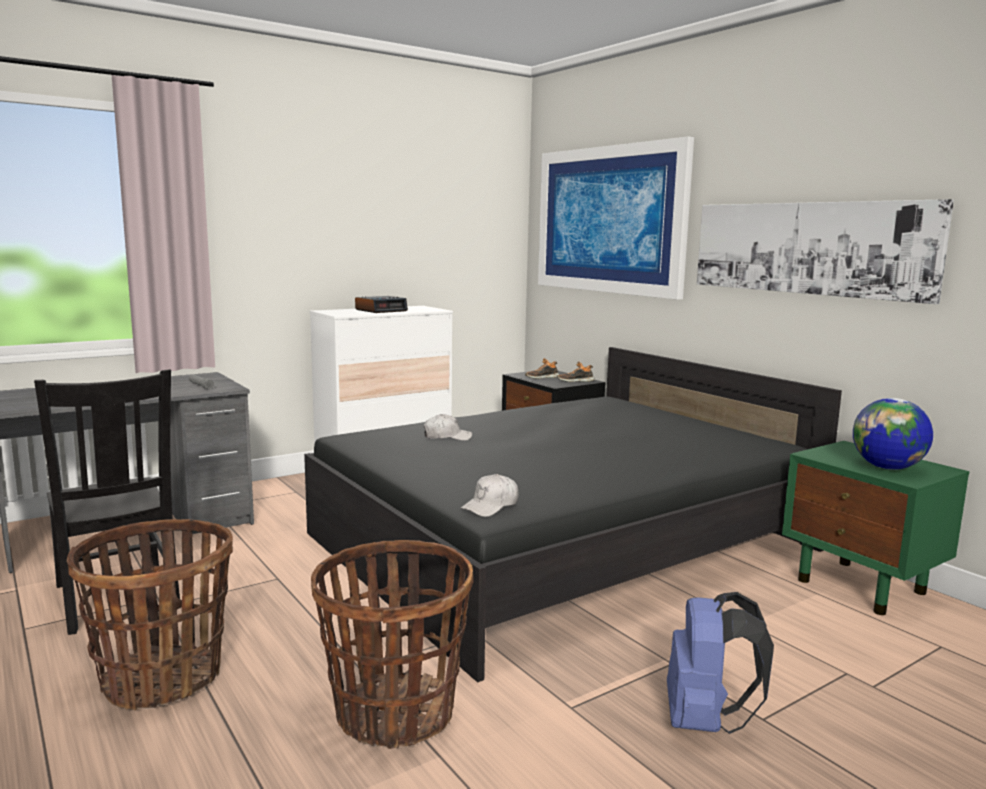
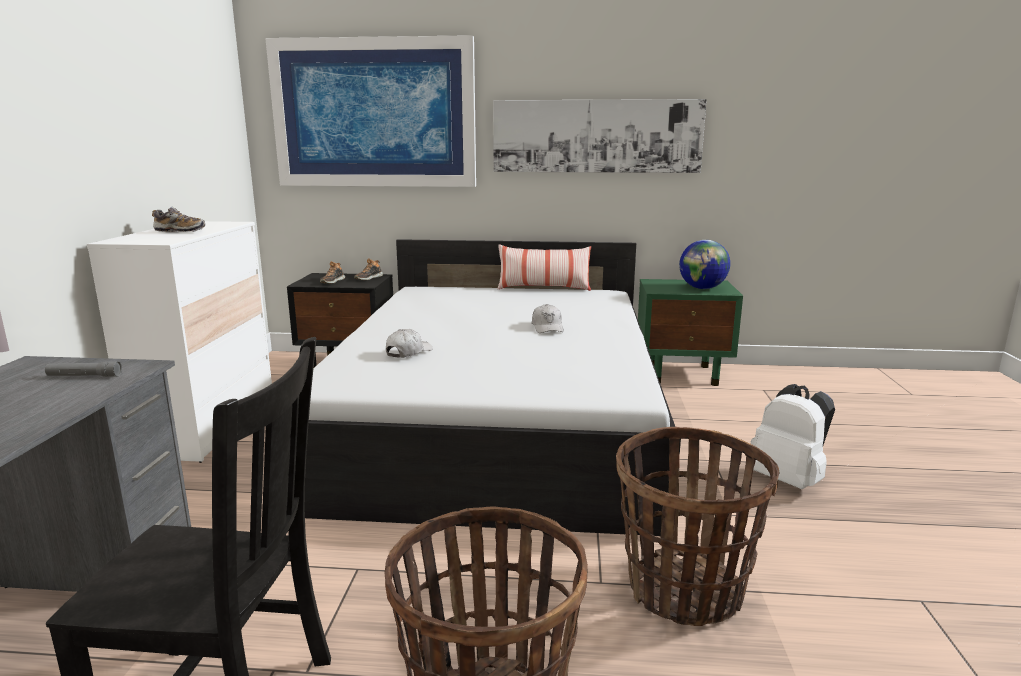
camera: 50 degrees left, 5 degrees up
(381, 310) = (180, 231): alarm clock -> shoe
(491, 506) = (614, 387): white cap -> white cap (547, 327)
(561, 542) = (497, 420): black bed -> white bed
(705, 721) = (788, 480): blue backpack -> white backpack
(724, 426) = (543, 288): none -> pillow

